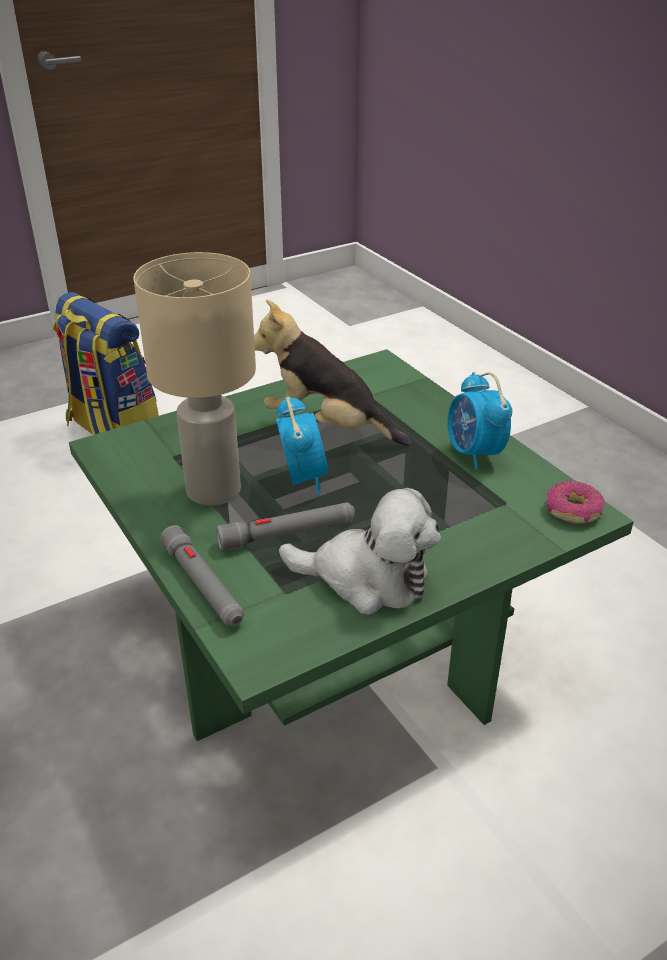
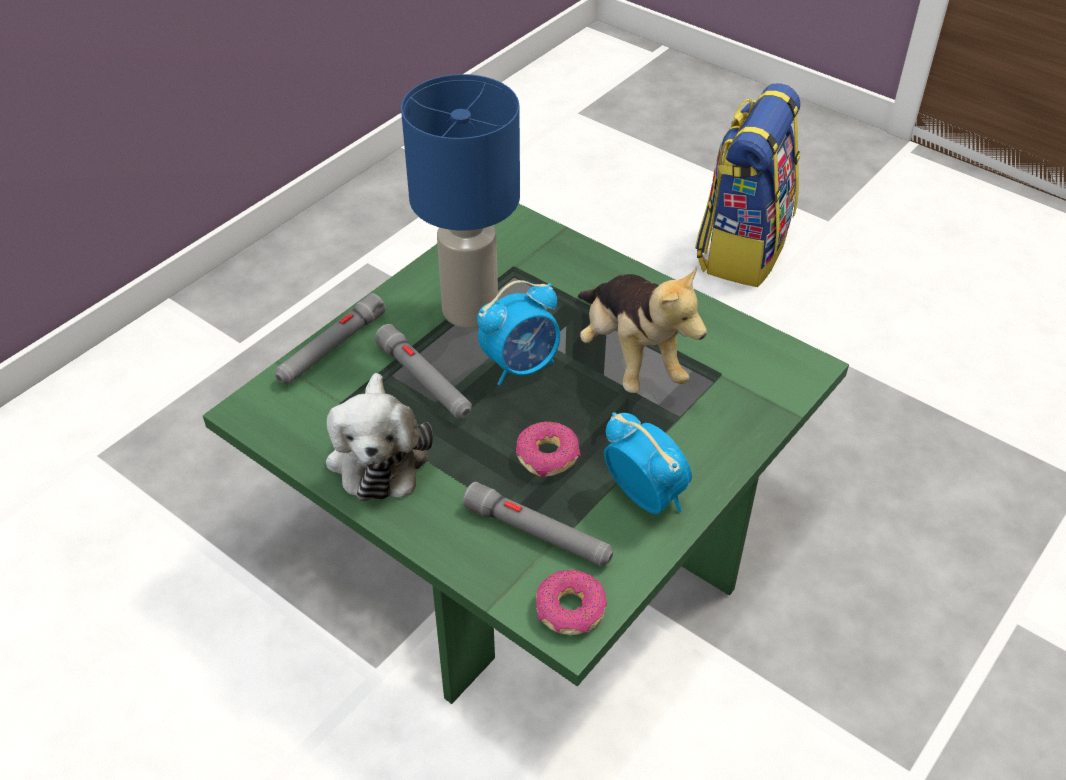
camera: 70 degrees right, 10 degrees up
(213, 489) = (472, 310): beige table lamp -> blue table lamp
(327, 426) = (630, 358): plush toy -> plush toy turned 150 degrees clockwise
(414, 487) = (548, 456): none -> donut
(474, 453) = (644, 496): alarm clock -> alarm clock turned 90 degrees clockwise
(494, 509) = (538, 533): none -> grey flashlight

